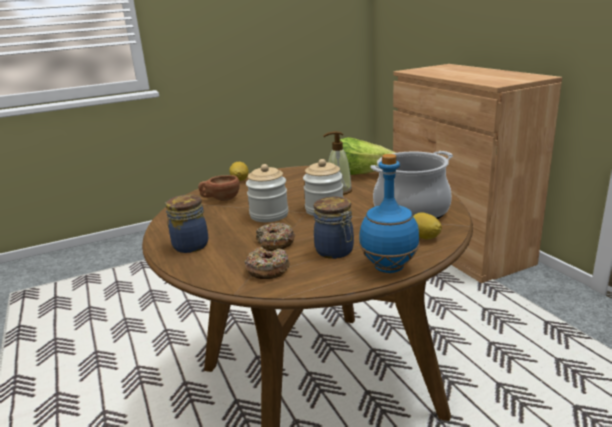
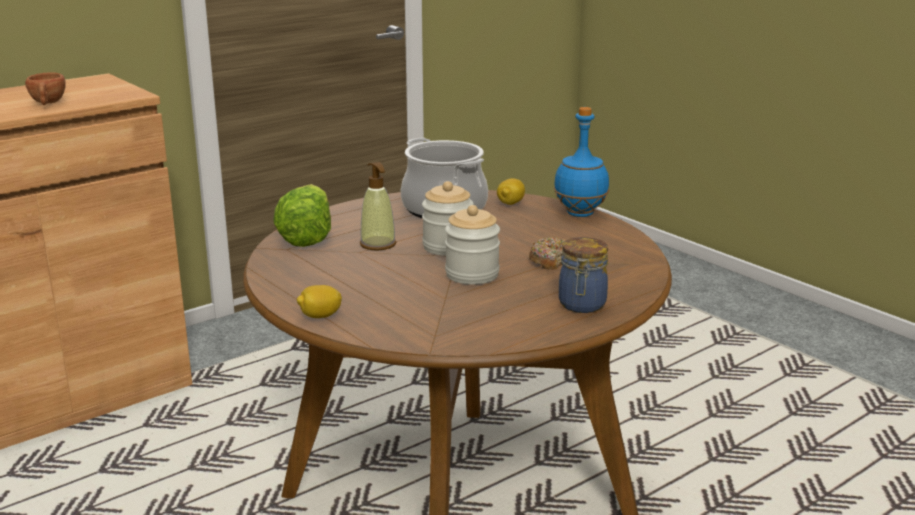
camera: 105 degrees left, 0 degrees up
(220, 199) = (415, 315): brown cup -> brown cup (48, 104)
(267, 270) = (614, 257): donut -> none
(335, 251) = (559, 234): jar -> none

